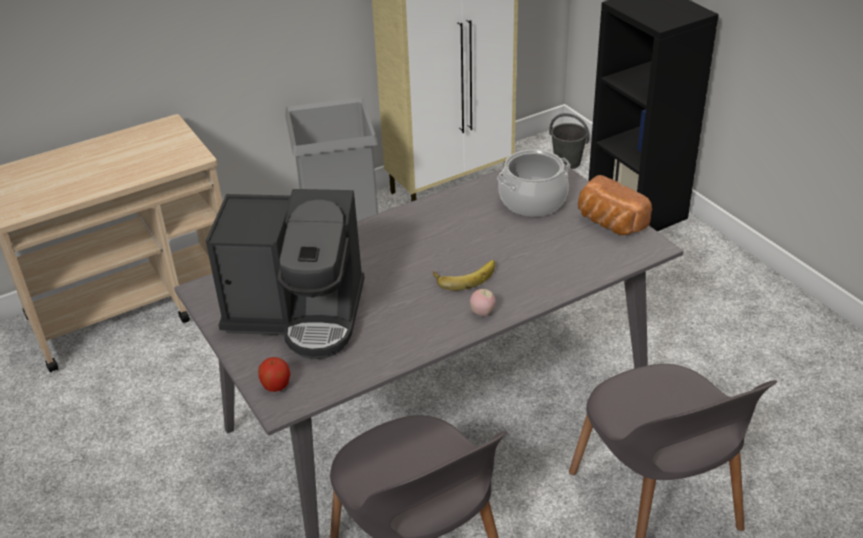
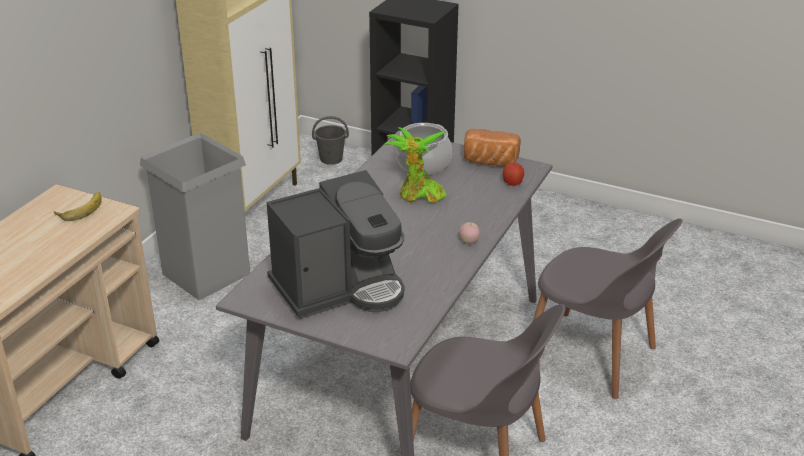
camera: 35 degrees left, 5 degrees down
(276, 386) = (379, 337): apple -> apple (512, 183)
(464, 276) = (431, 224): banana -> banana (80, 209)
(488, 236) = (418, 195): none -> potted plant

